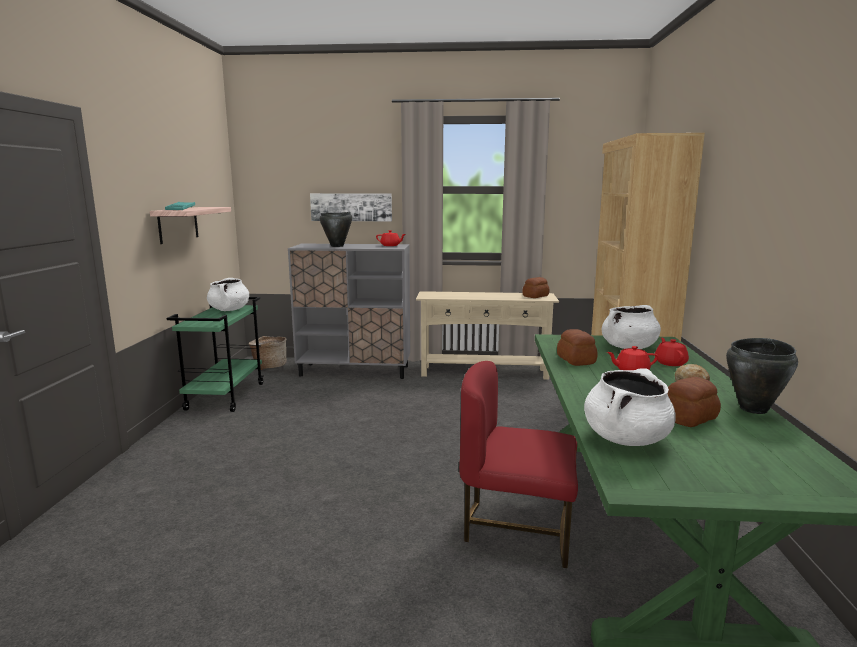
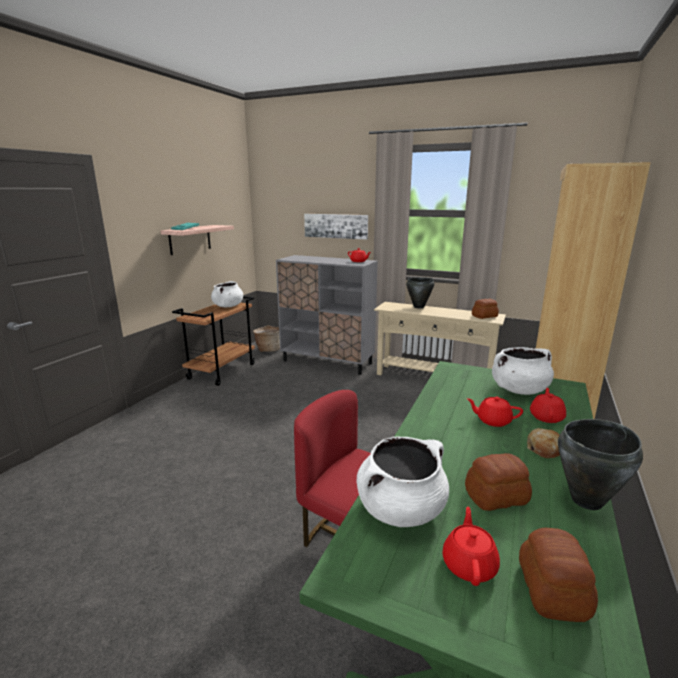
camera: 20 degrees right, 5 degrees up
(225, 396) = (222, 371): green cart -> brown cart
(337, 246) = (315, 259): black cooking pot -> black cooking pot (419, 307)
(575, 360) = (448, 398): bread -> bread (551, 591)
(715, 460) = (469, 564): none -> red teapot

